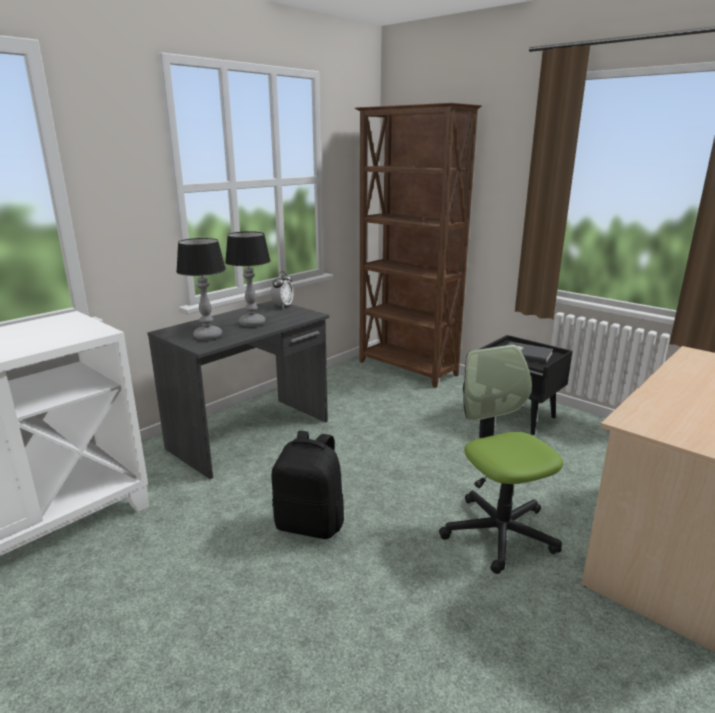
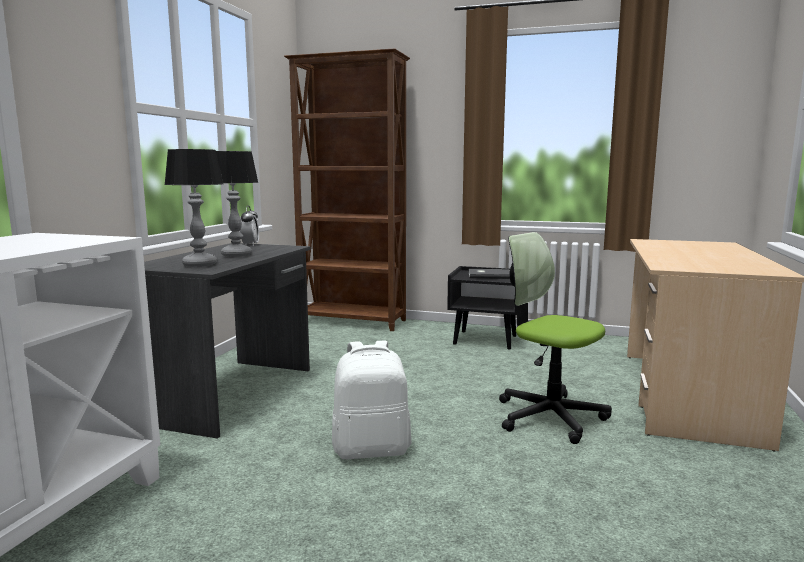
camera: 25 degrees left, 10 degrees down
(310, 524) = (372, 449): black backpack -> white backpack

